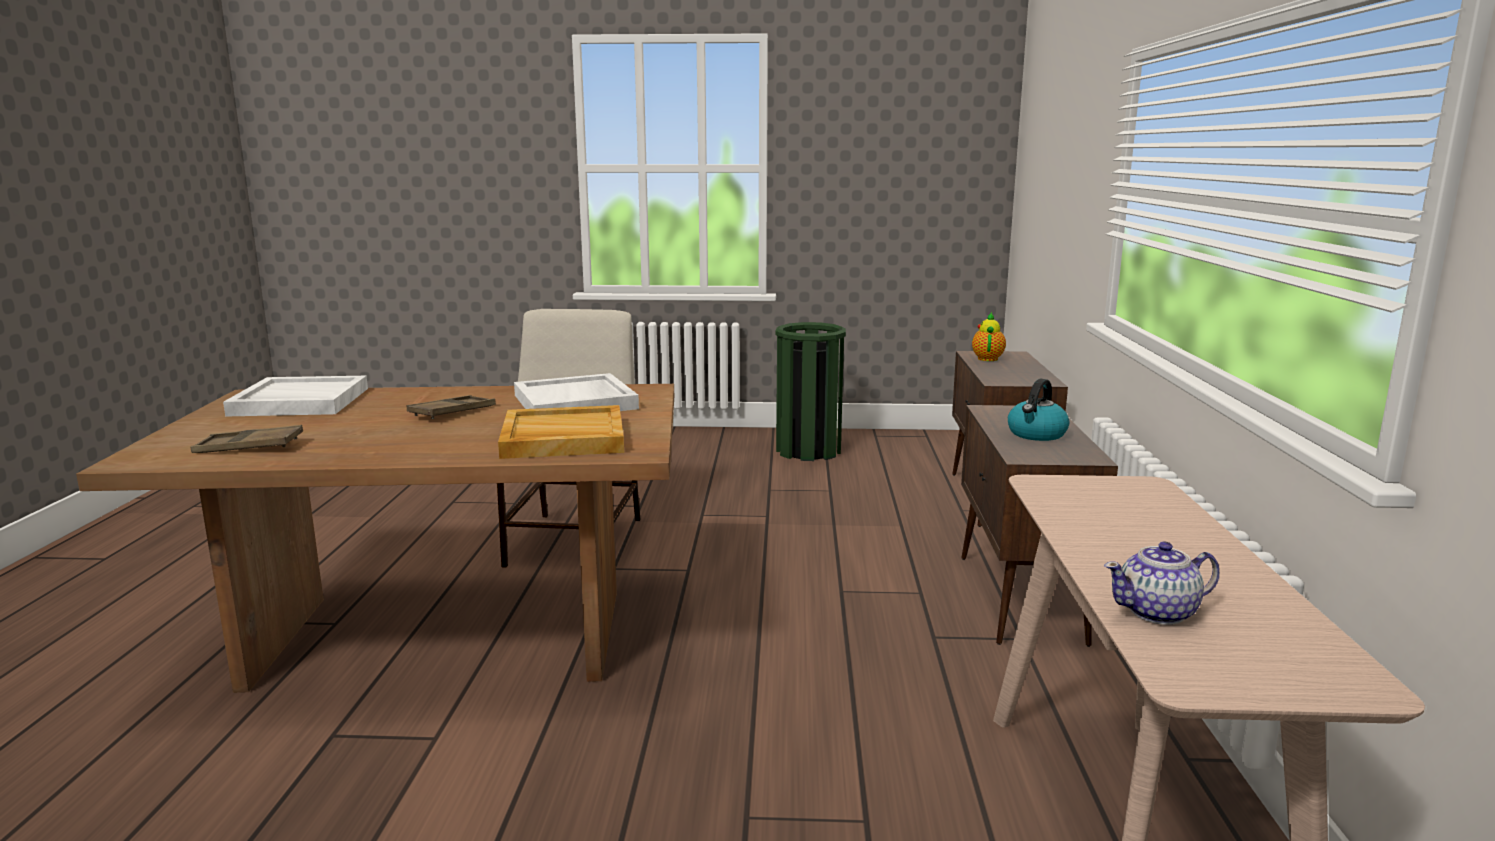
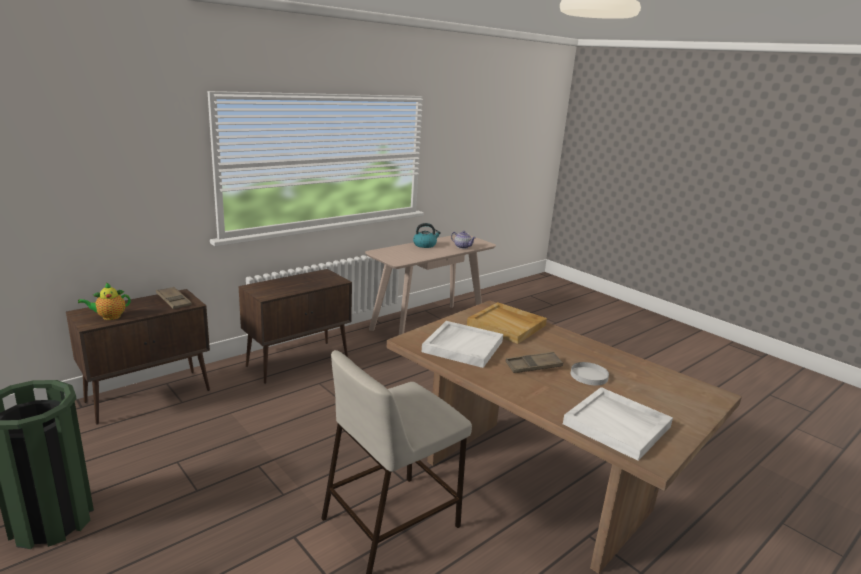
camera: 135 degrees left, 5 degrees up
(249, 447) = (654, 381): brown tray -> brown tray (173, 301)
(362, 425) = (588, 376): none -> white plate
(1036, 434) = (301, 282): kettle -> kettle (425, 245)

